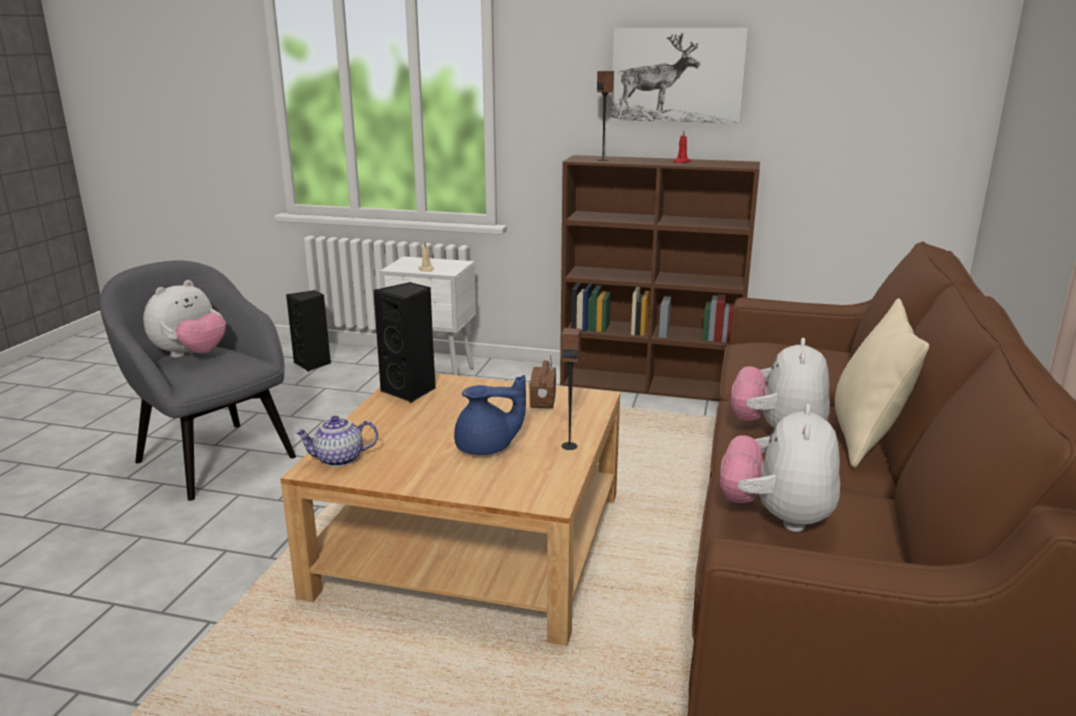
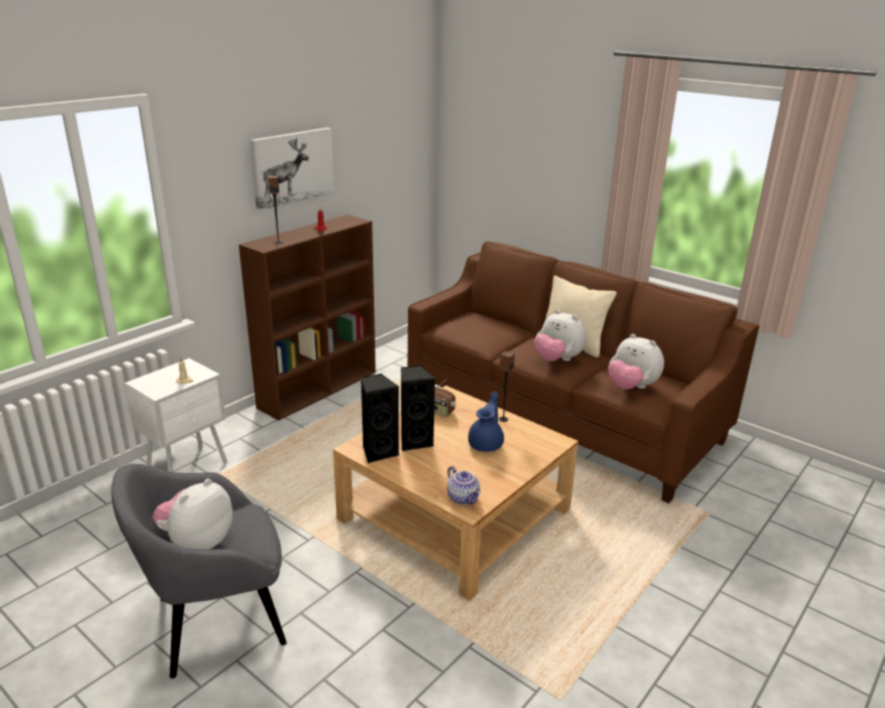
camera: 65 degrees left, 5 degrees up
(191, 355) = (197, 542): plush toy -> plush toy turned 120 degrees counterclockwise
(313, 364) = (72, 529): black speaker -> black speaker (415, 441)
(338, 460) = (464, 498): teapot -> teapot turned 45 degrees counterclockwise

